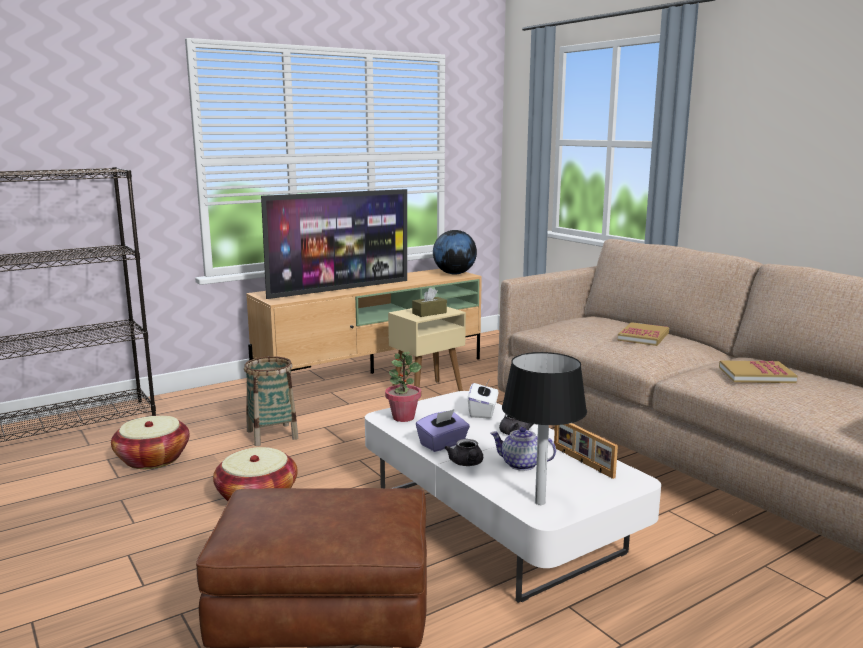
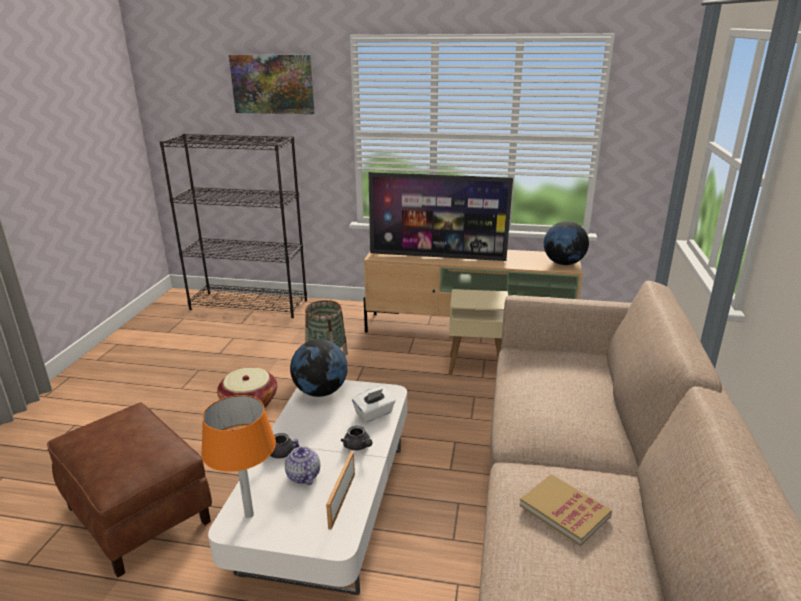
camera: 45 degrees right, 10 degrees up
(76, 97) = (272, 84): none -> picture
(153, 459) = (249, 348): basket -> none
(403, 417) = (320, 391): potted plant -> globe
(429, 313) = (478, 300): brown tissue box -> none
(443, 444) = (297, 428): purple tissue box -> none
(540, 502) = (249, 514): black table lamp -> orange table lamp
(643, 336) = (564, 407): book -> none

